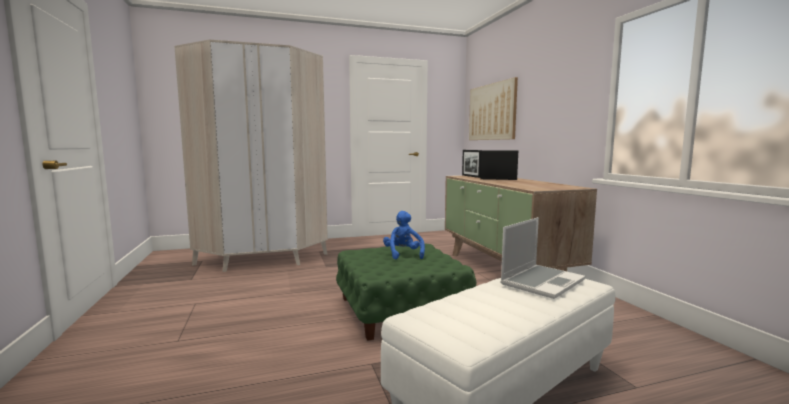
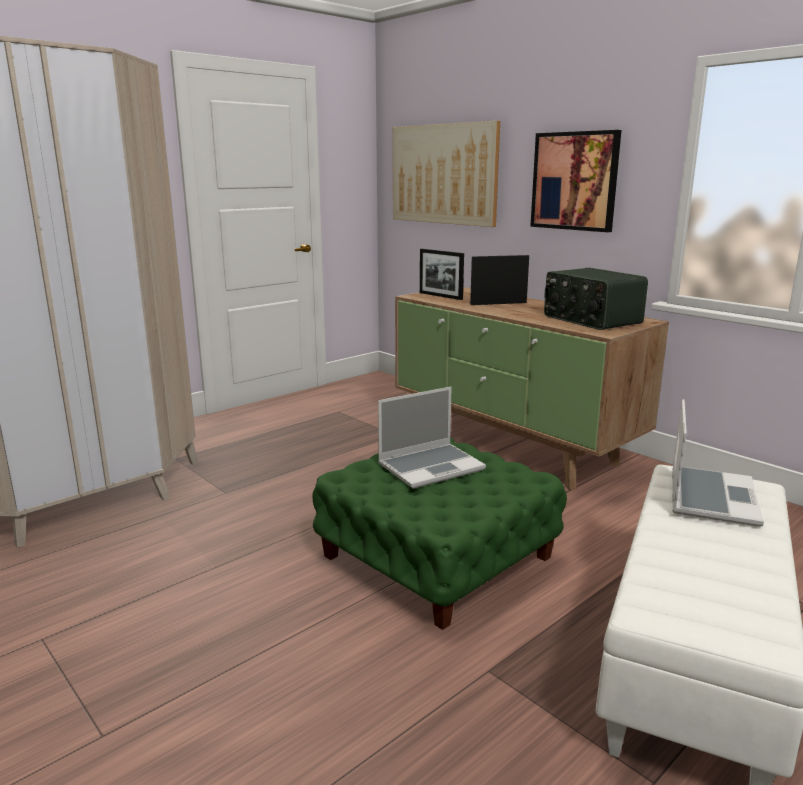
camera: 25 degrees left, 10 degrees up
(403, 254) = (431, 466): blue plush toy -> laptop
(541, 185) = (590, 320): none -> radio
(553, 106) = (574, 181): none -> picture

